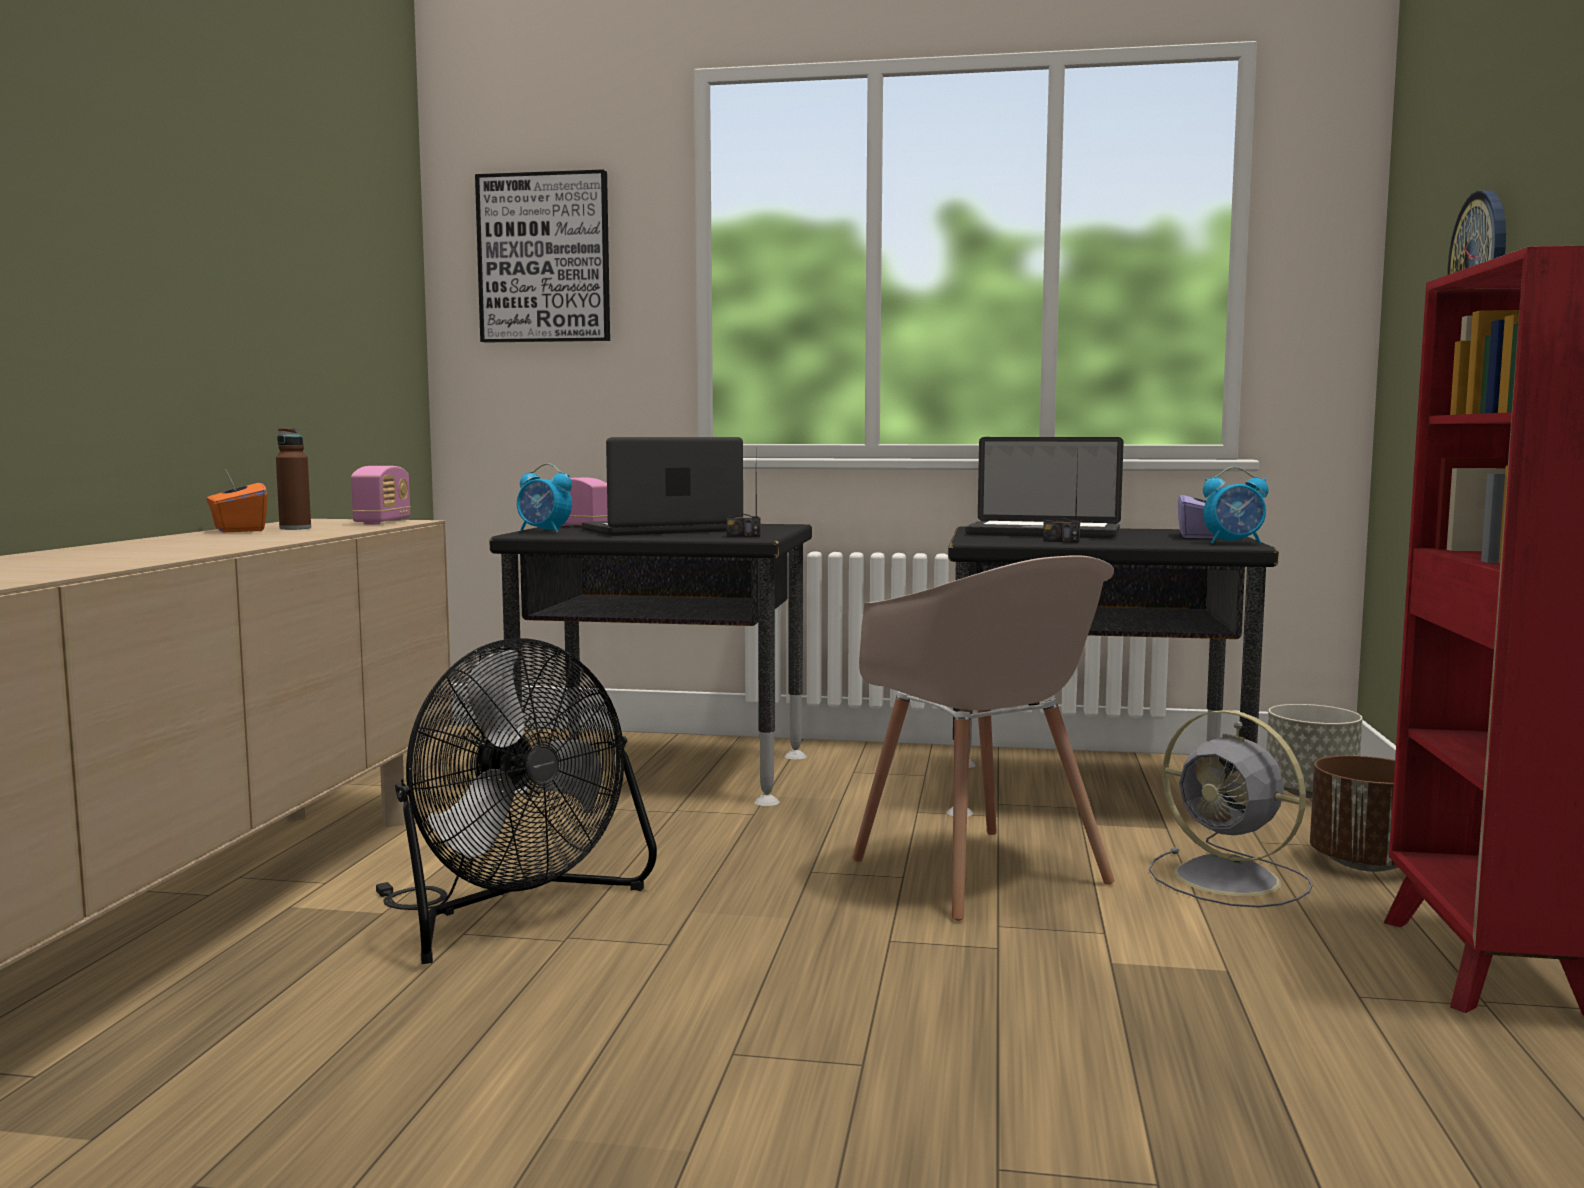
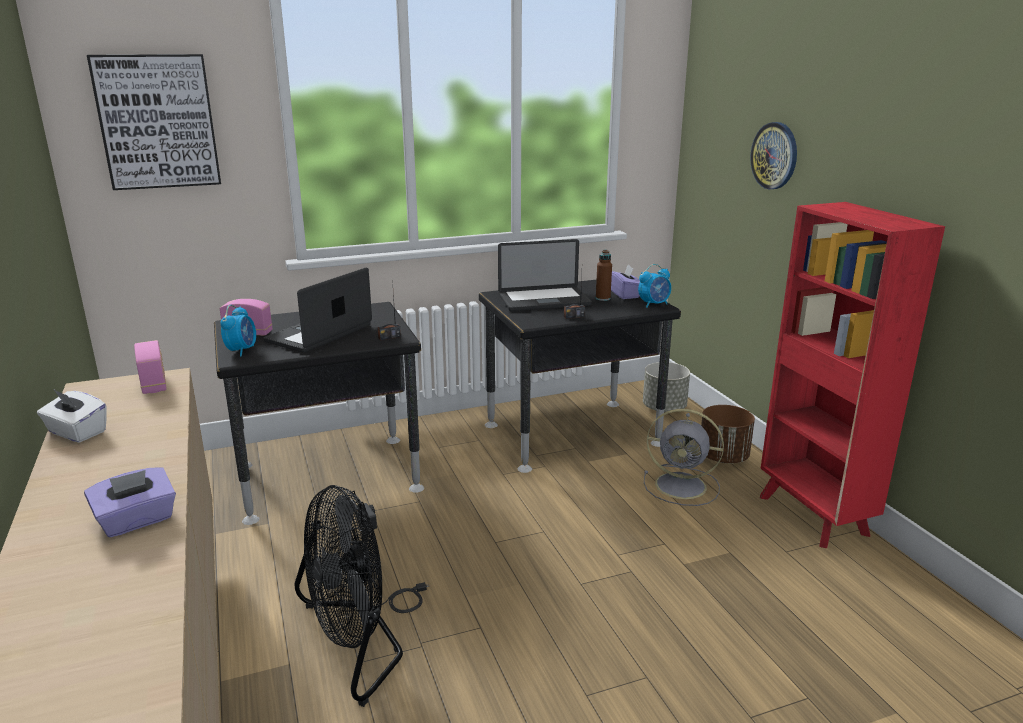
camera: 30 degrees left, 15 degrees up
(150, 555) = (137, 521): none -> purple tissue box
(238, 530) = (76, 432): orange tissue box -> white tissue box
(295, 528) = (115, 417): brown bottle -> brown bottle (603, 298)
(502, 912) = (362, 636): black fan -> black fan turned 135 degrees clockwise
(544, 531) = (242, 350): alarm clock -> alarm clock turned 75 degrees counterclockwise
(980, 874) = (577, 517): beige chair -> none

